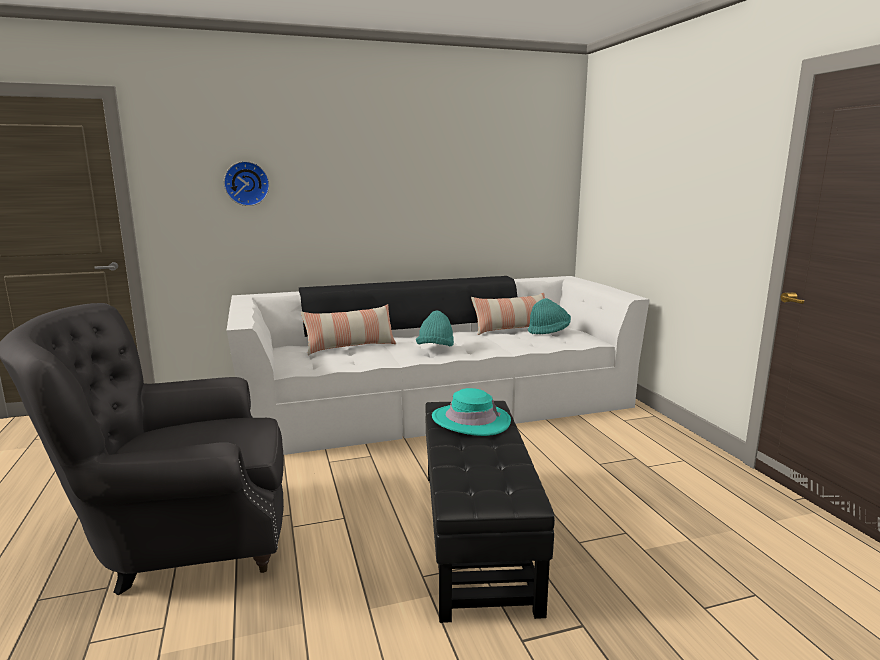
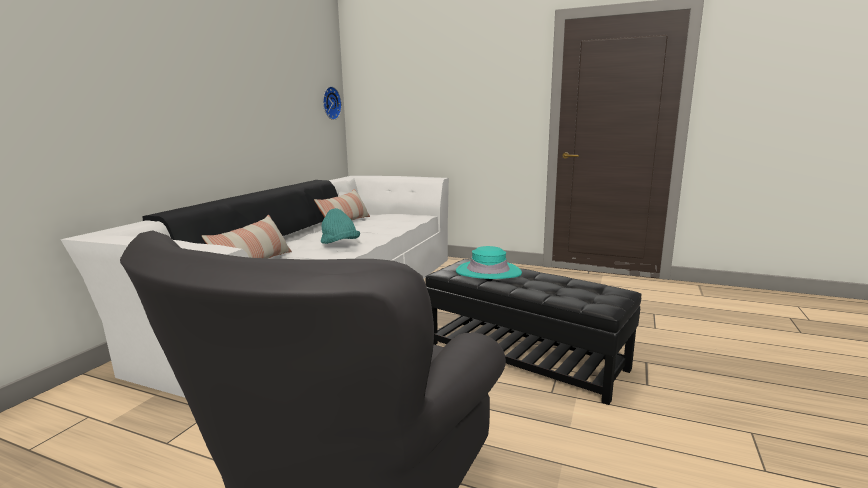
camera: 50 degrees left, 0 degrees up
(246, 183) = (53, 80): wall clock -> wall clock (330, 103)
(549, 331) = (382, 217): turquoise hat -> none

